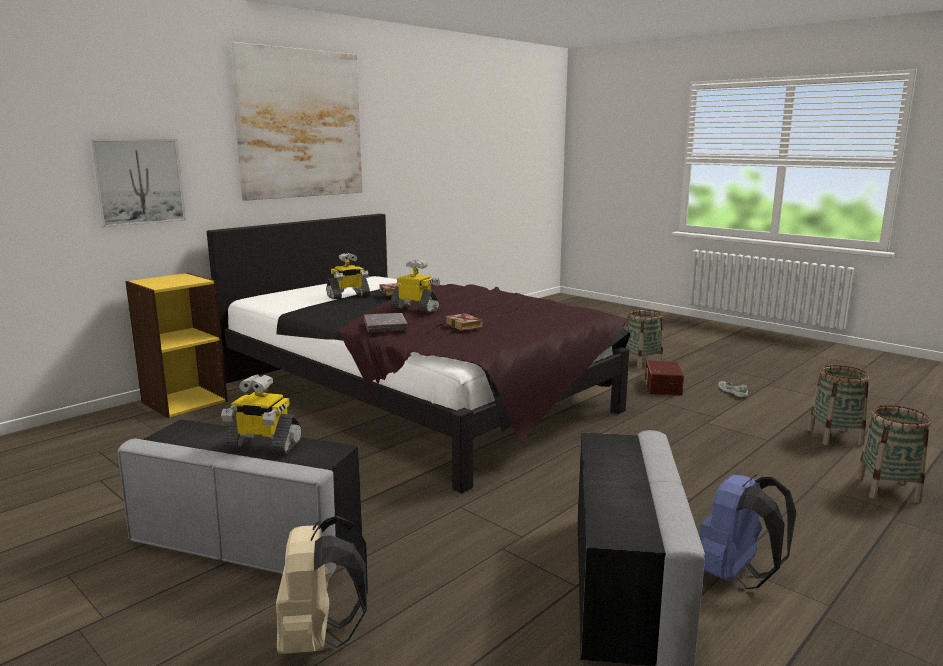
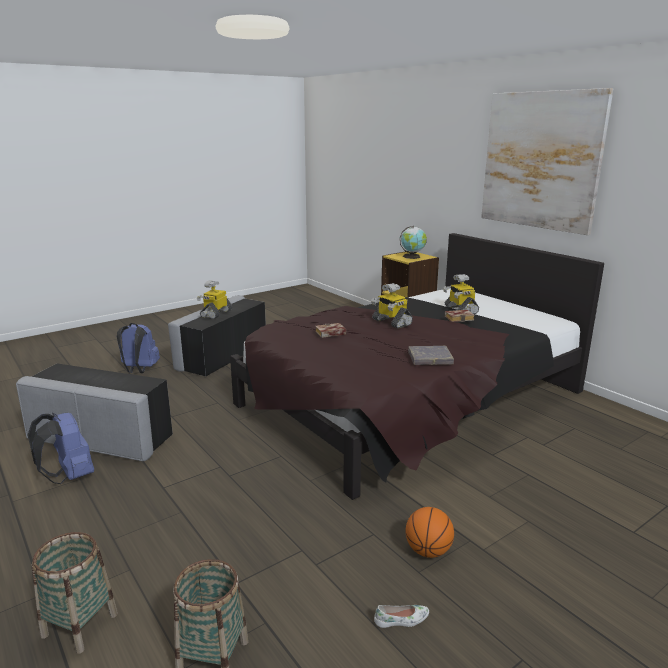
camera: 100 degrees right, 5 degrees up
(138, 181) = (429, 192): picture -> none
(174, 280) = (412, 256): none -> globe
(319, 639) = (139, 370): beige backpack -> blue backpack
(385, 326) = (337, 313): grey book -> grey book (430, 358)
(416, 308) = (391, 322): toy robot -> toy robot turned 105 degrees clockwise
(642, 363) = (534, 561): basket -> none
(661, 387) = (428, 551): brown storage box -> basketball

